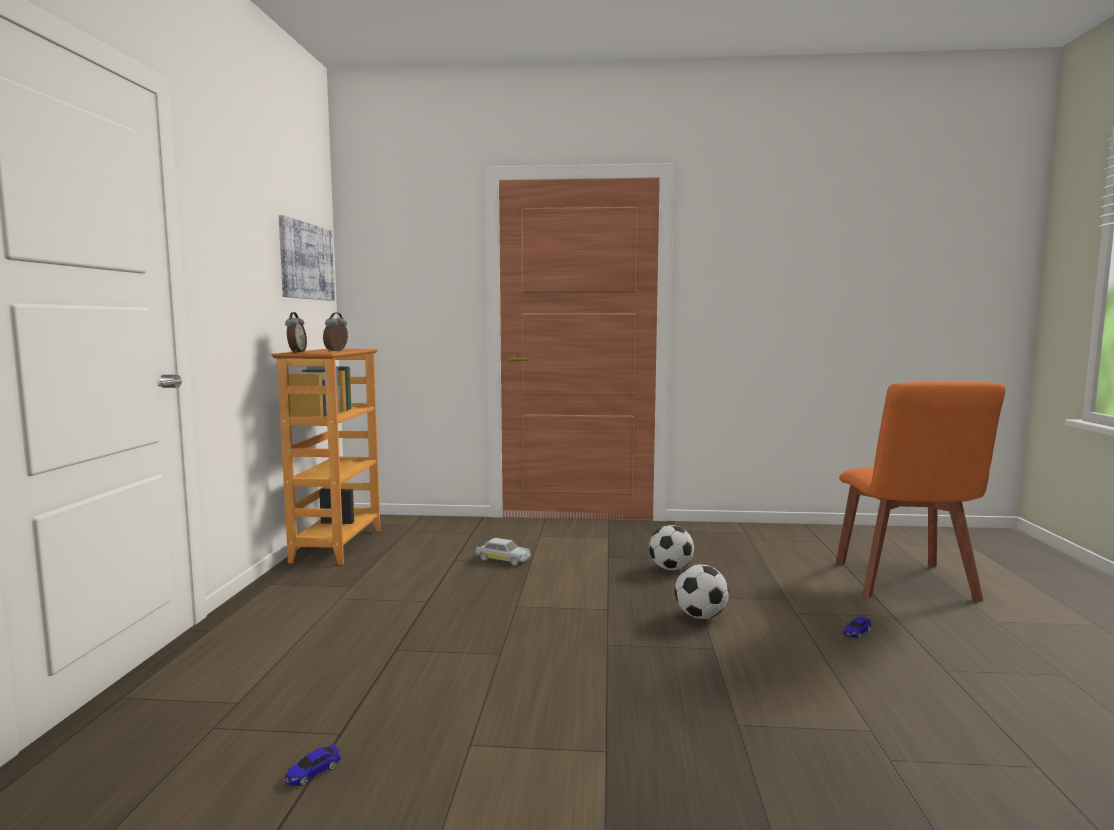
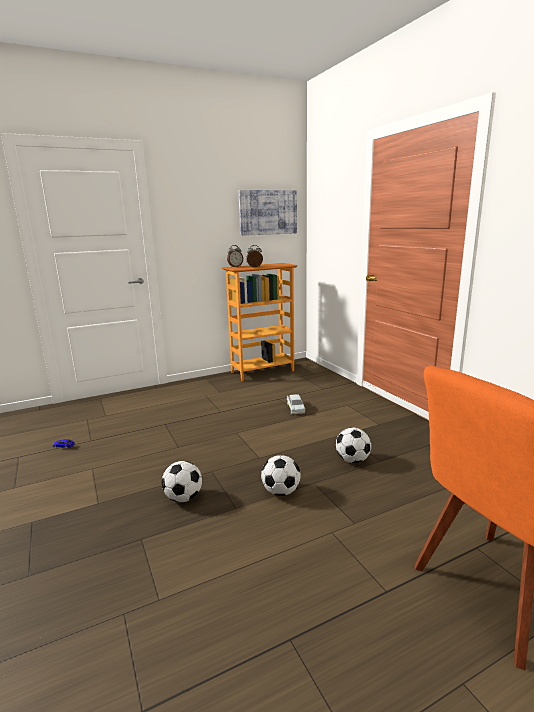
camera: 60 degrees right, 10 degrees up
(659, 676) = (183, 498): none -> football
(856, 632) = (324, 572): toy car -> none

